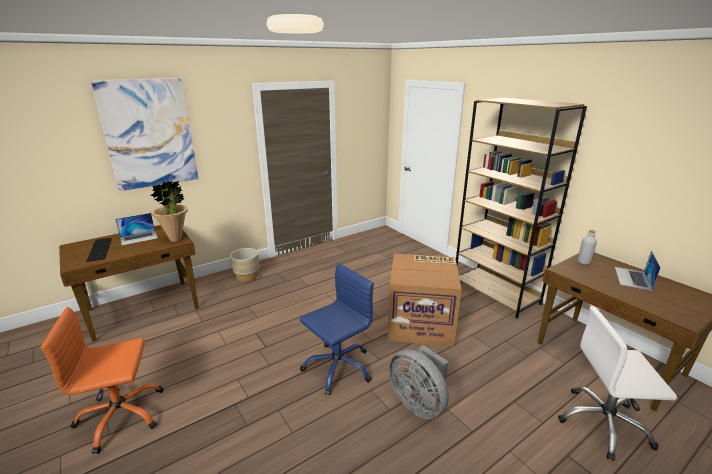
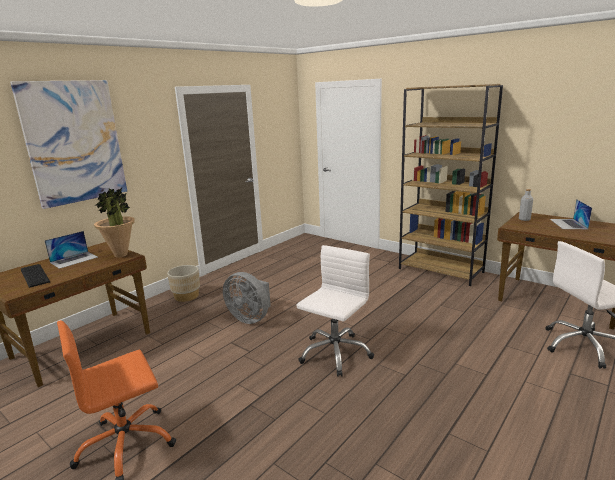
camera: 15 degrees left, 5 degrees down
(337, 367) = (335, 353): blue office chair -> white office chair
(419, 403) = (428, 364): grey fan -> grey fan (250, 318)
(421, 323) = (390, 304): cardboard box -> none

